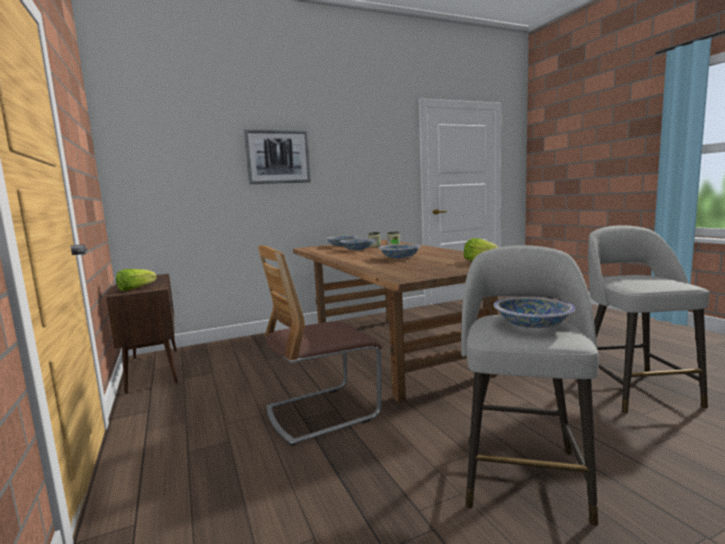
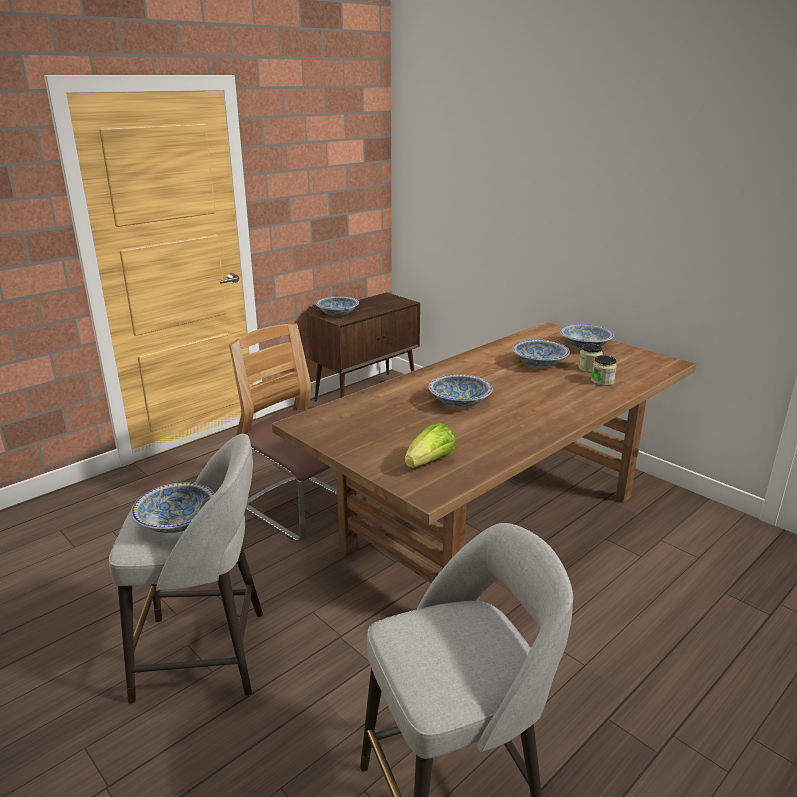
camera: 70 degrees right, 15 degrees up
(135, 289) = (337, 313): lettuce -> bowl
(278, 156) = (555, 181): picture -> none

